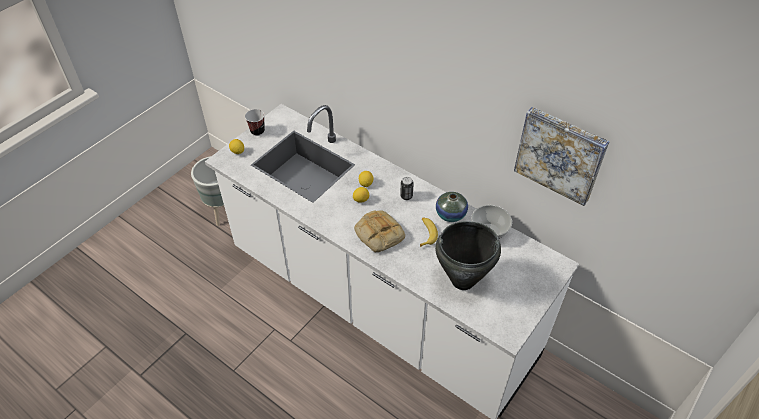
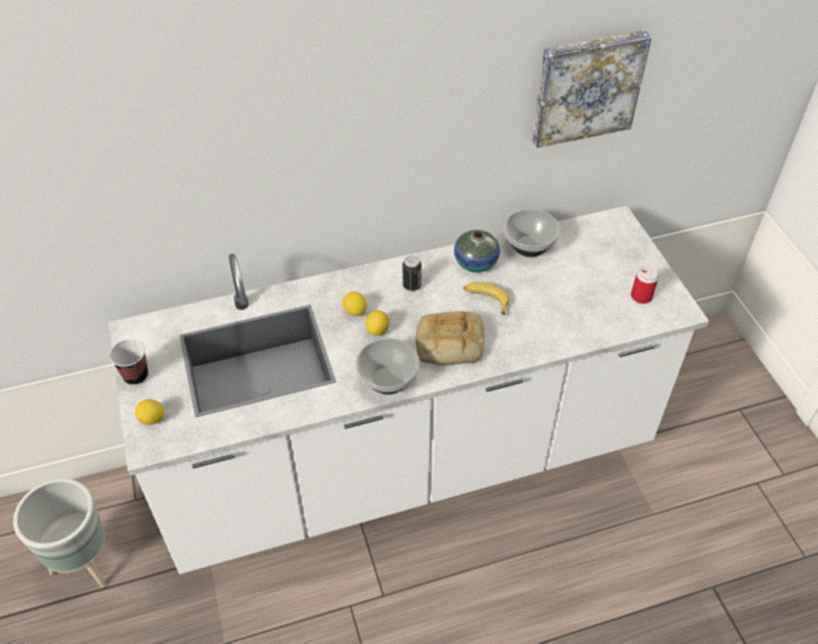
camera: 55 degrees left, 0 degrees up
(330, 223) = (388, 381): none -> bowl
(463, 281) = (581, 306): black cooking pot -> none
(501, 308) = (641, 296): none -> can

